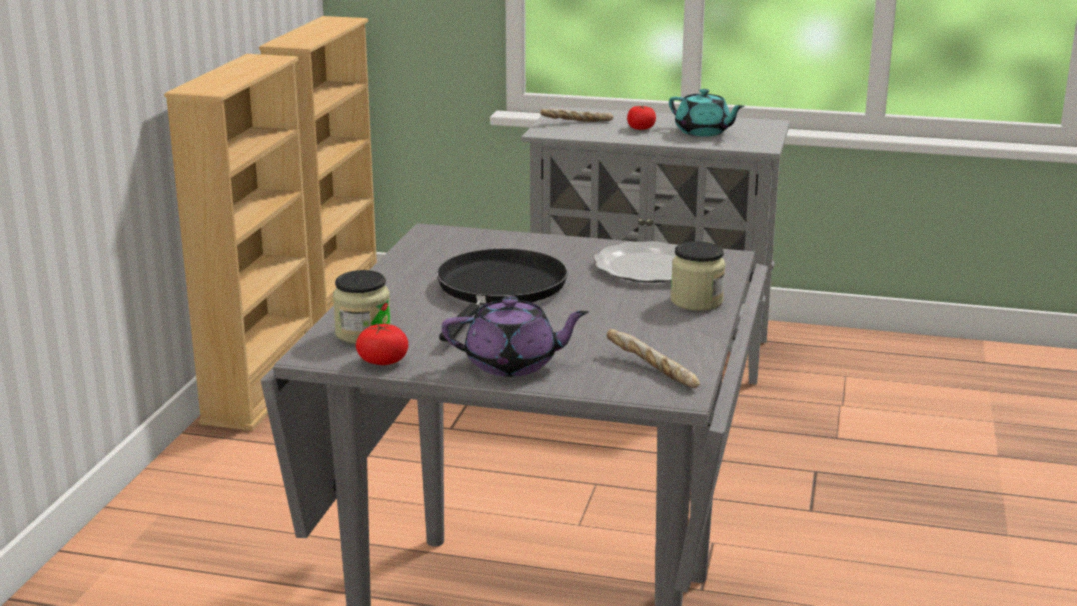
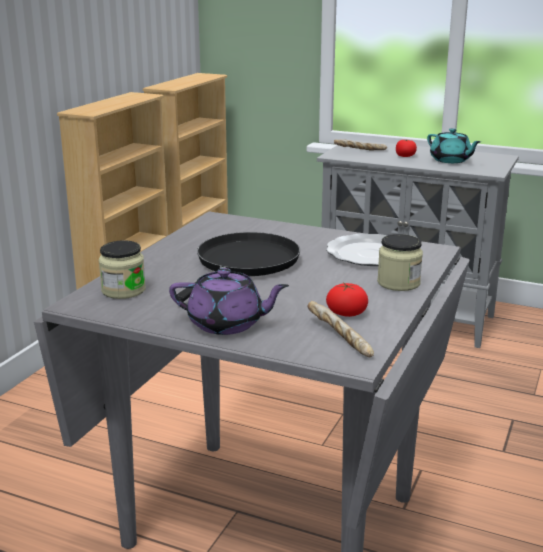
camera: 10 degrees right, 0 degrees up
(383, 361) = (126, 313): tomato -> tomato (346, 313)

